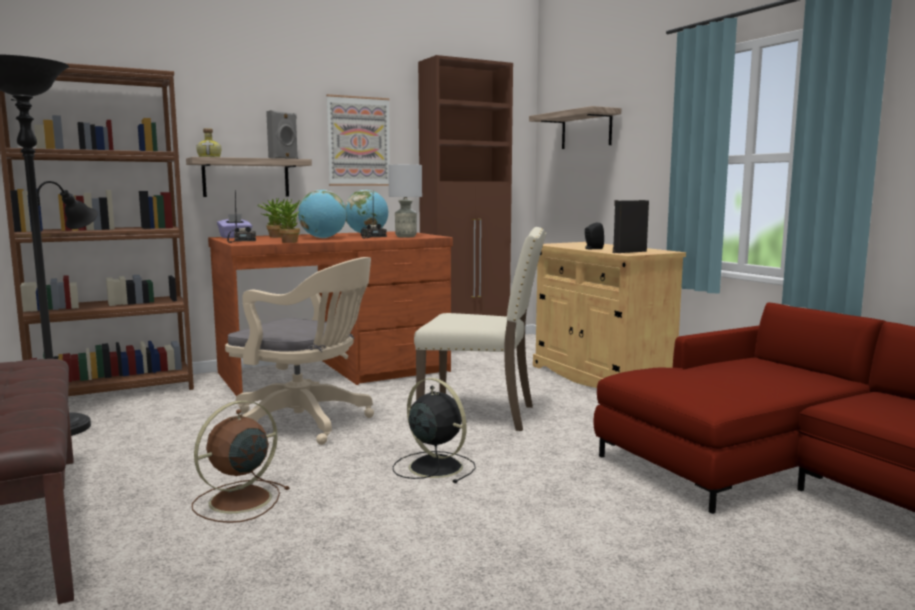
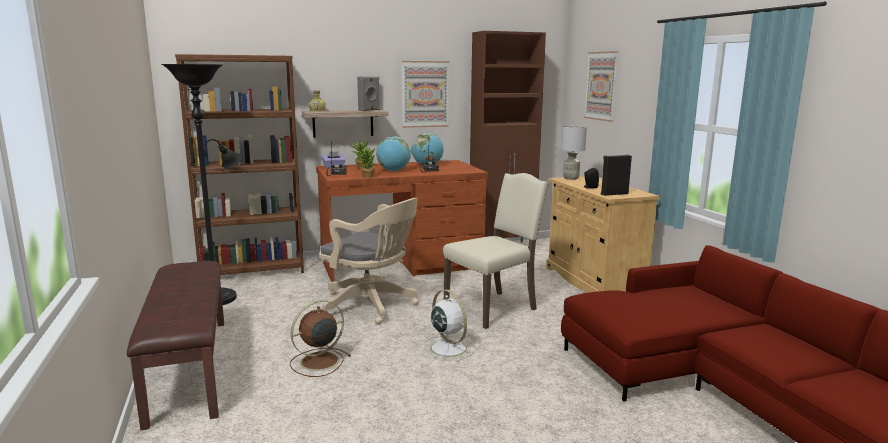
camera: 10 degrees right, 5 degrees up
(406, 236) = (453, 170): grey table lamp -> grey table lamp (571, 178)
(433, 466) = (447, 347): black fan -> white fan
(481, 414) = (493, 308): beige chair -> beige chair turned 60 degrees counterclockwise
(586, 130) = (601, 86): shelf -> picture

